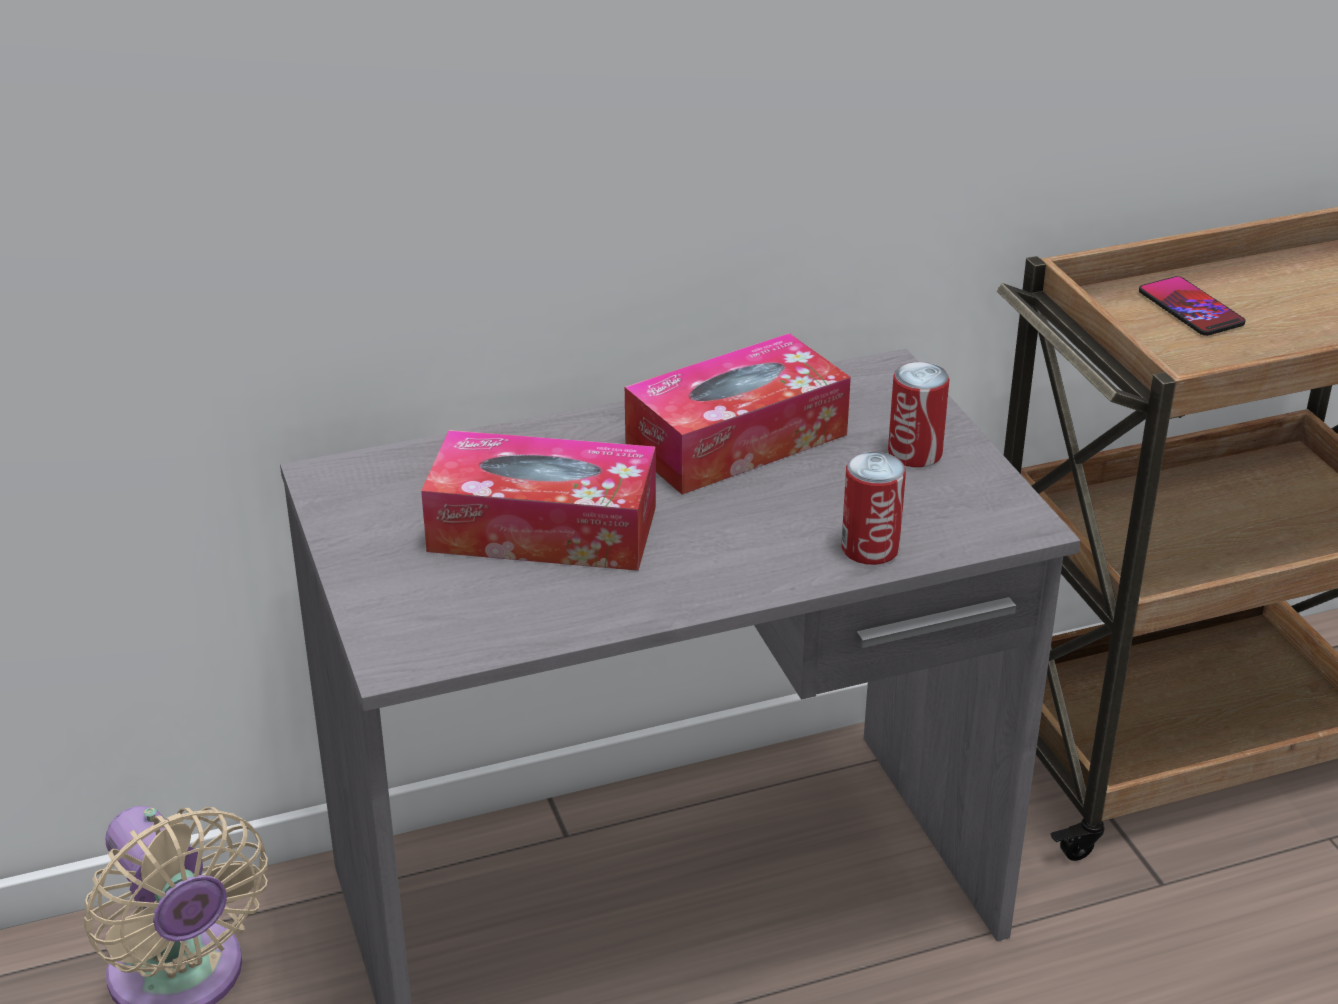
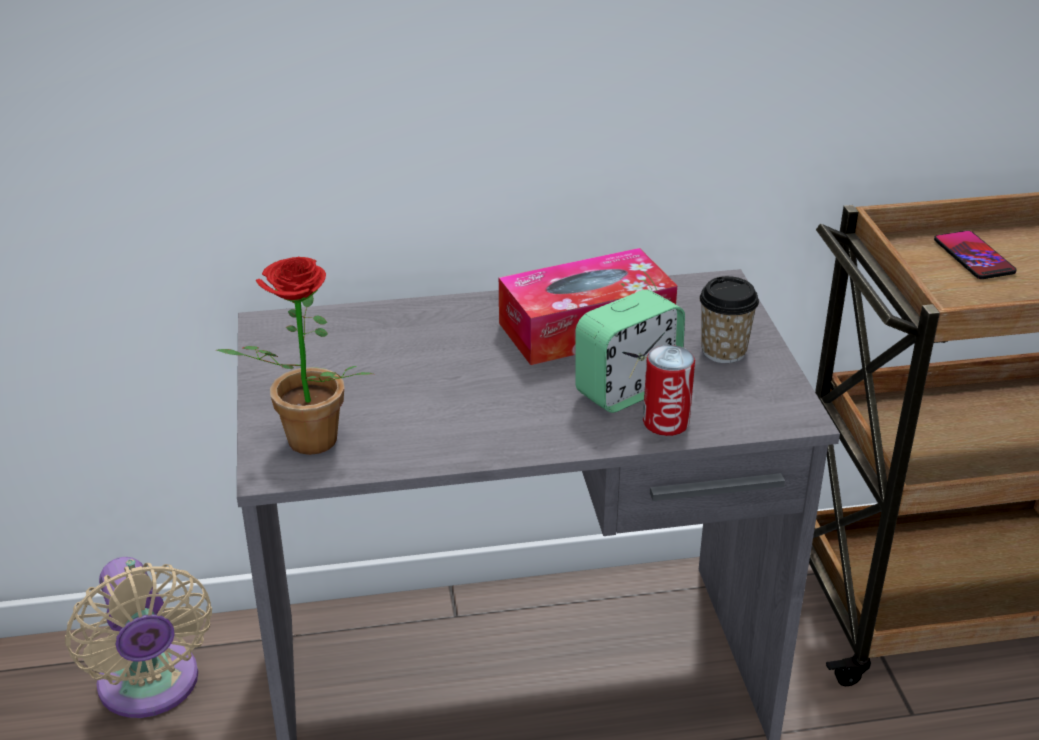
camera: 10 degrees right, 0 degrees up
(427, 624) = (304, 445): none -> potted plant
(543, 529) = (415, 381): tissue box -> none
(811, 513) = (627, 389): none -> alarm clock
(915, 453) = (723, 351): can -> cup

